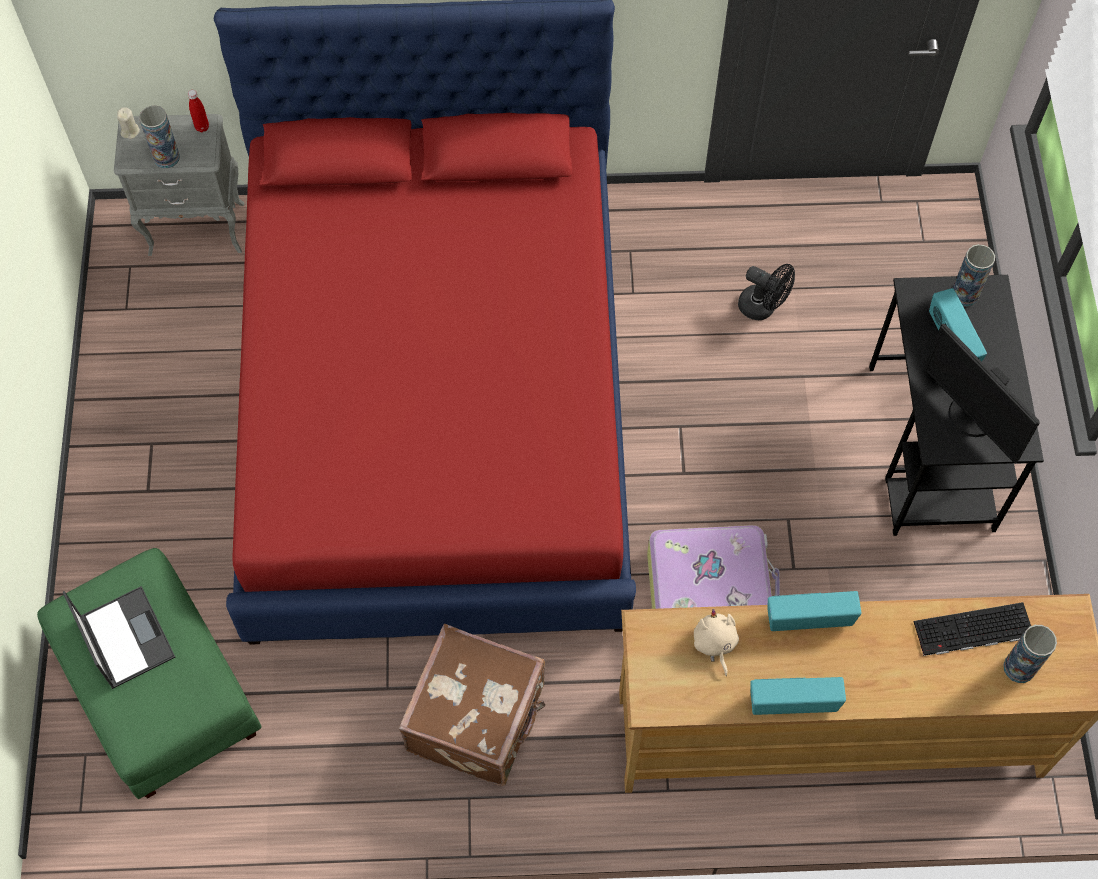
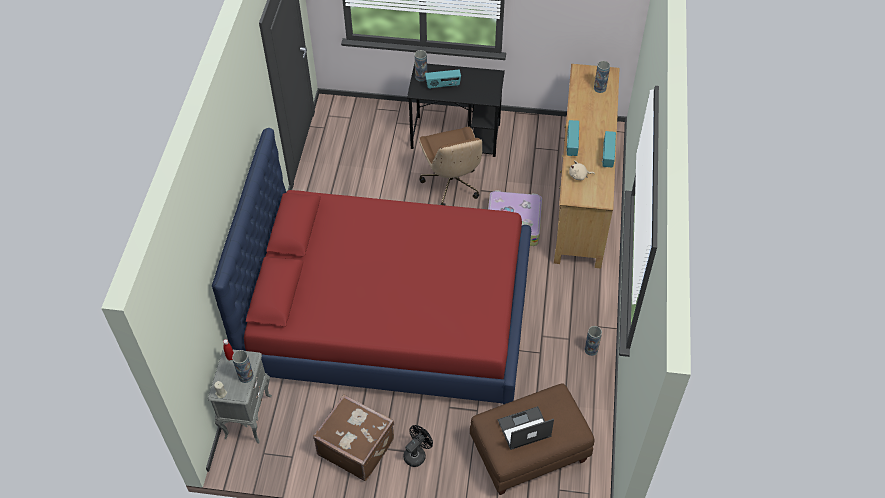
camera: 80 degrees left, 10 degrees down
(159, 691) = (529, 452): green ottoman -> brown ottoman
(407, 789) = (591, 349): none -> vase
(478, 719) = (560, 318): brown suitcase -> brown suitcase (356, 446)
(763, 307) = (369, 180): black fan -> black fan (417, 454)
(781, 460) = (451, 187): none -> brown office chair
(970, 417) = (480, 87): monitor -> none
(972, 631) = (583, 98): keyboard -> none

